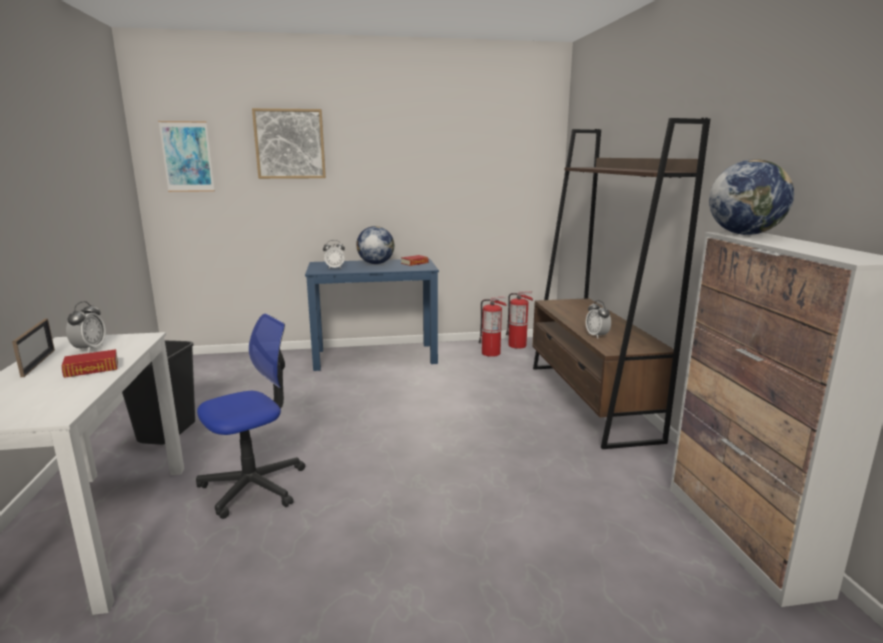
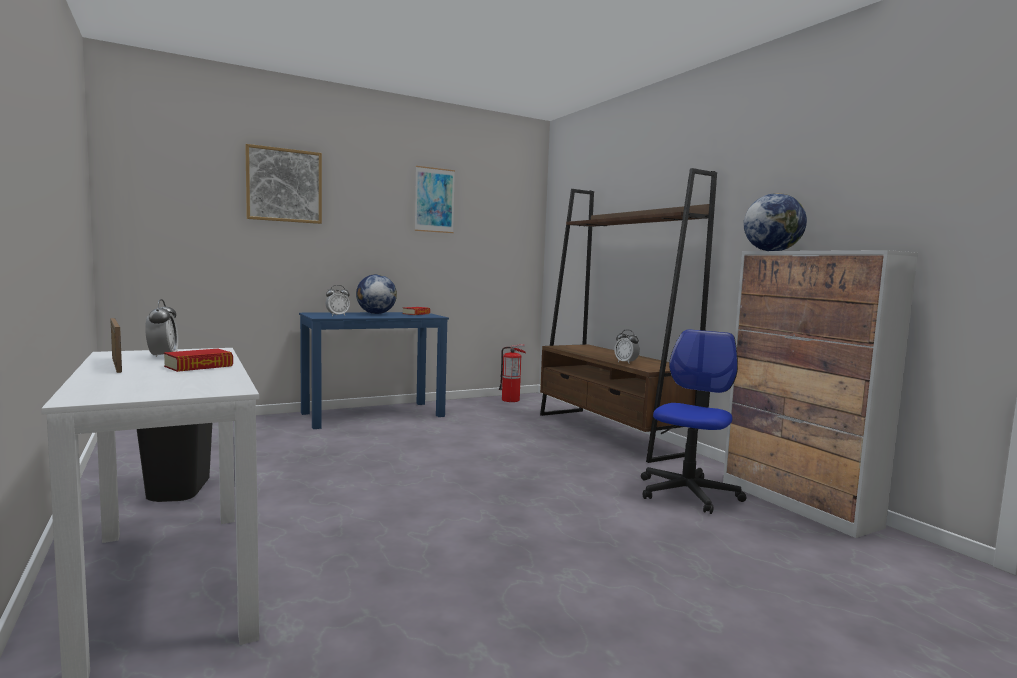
camera: 20 degrees left, 10 degrees down
(187, 157) = (162, 188): picture -> picture (434, 200)
(253, 486) = (334, 521): office chair -> office chair (687, 493)
(491, 353) = (491, 406): fire extinguisher -> none

